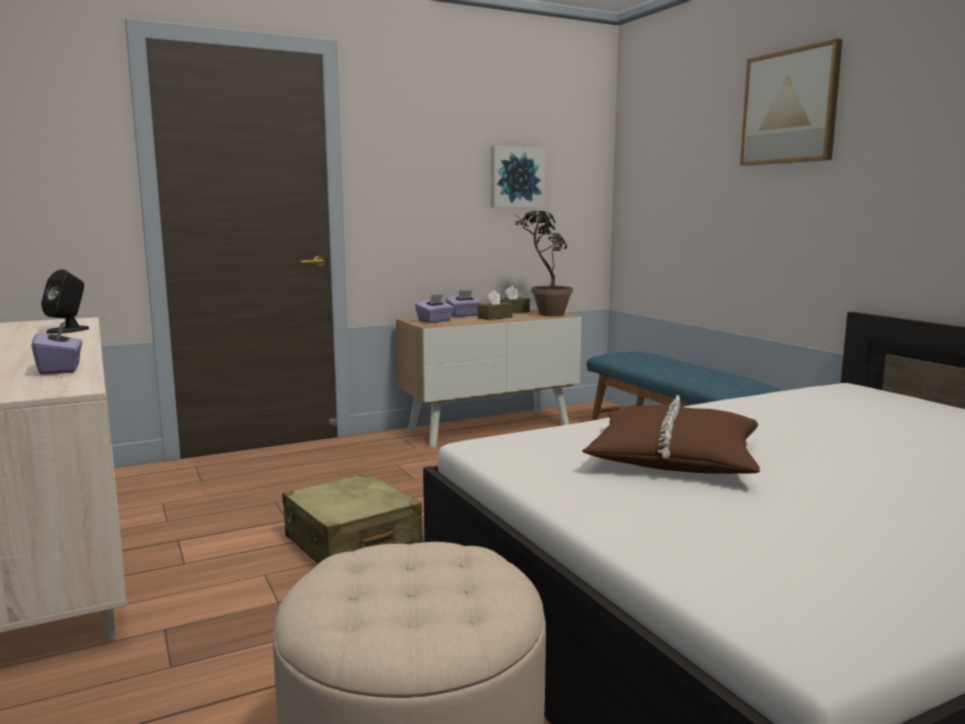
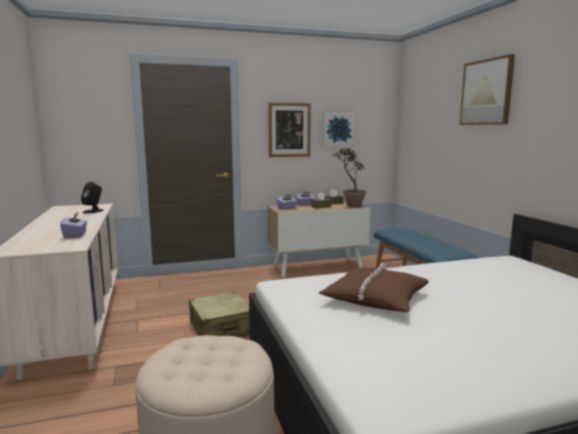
camera: 10 degrees right, 0 degrees up
(432, 177) = (289, 130): none -> picture

